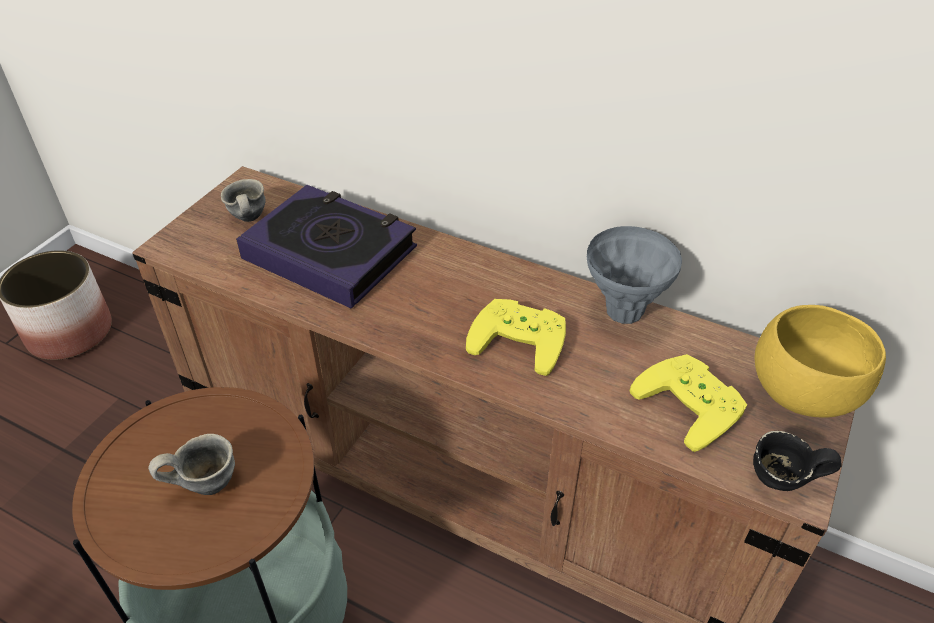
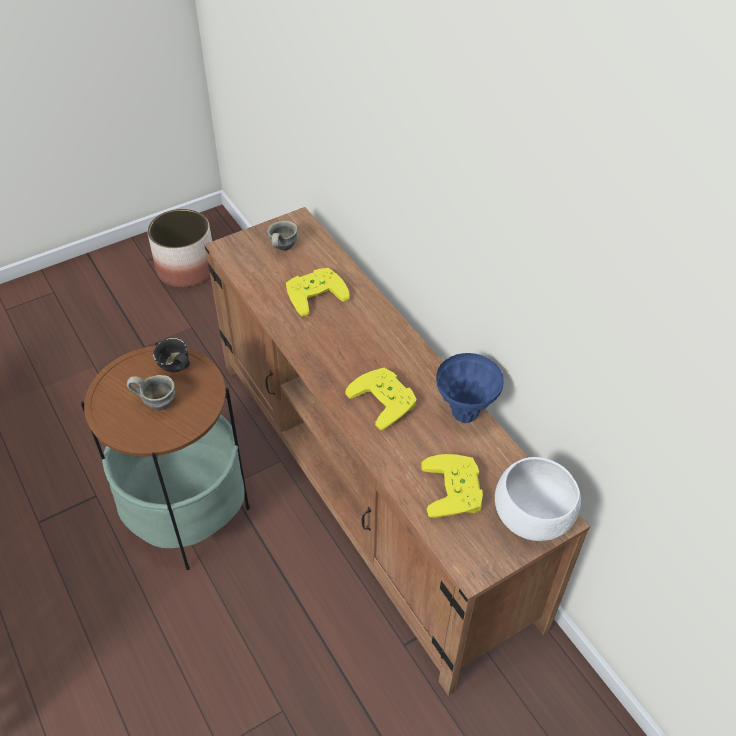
camera: 30 degrees right, 5 degrees up
(330, 253) = (314, 292): book -> yellow game controller
(623, 312) = (464, 413): grey vase -> blue vase
(781, 484) = (465, 561): black mug -> black mug (175, 370)
(801, 393) = (533, 517): yellow bowl -> white bowl

